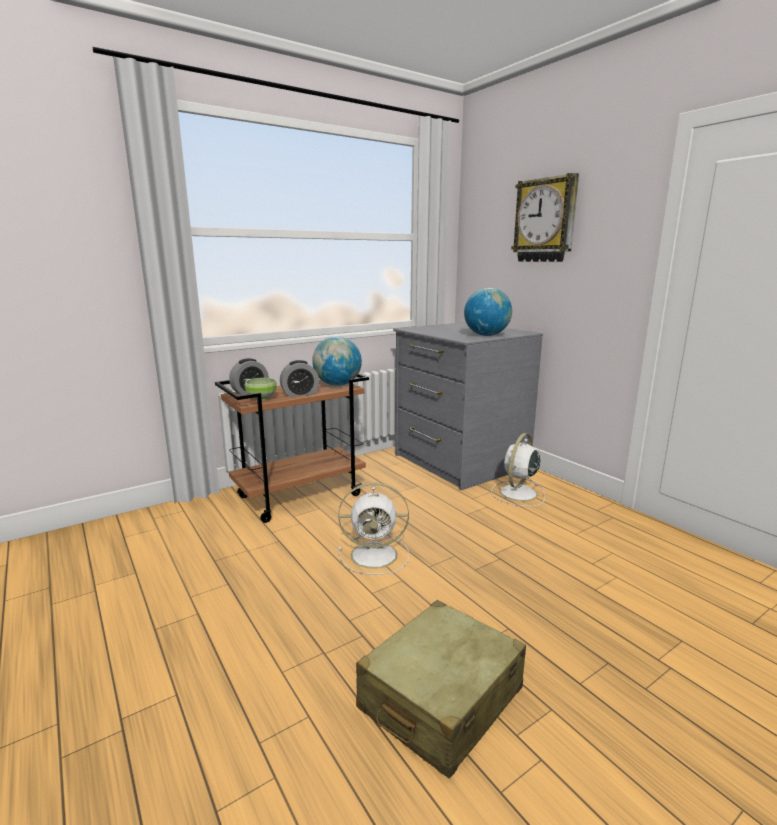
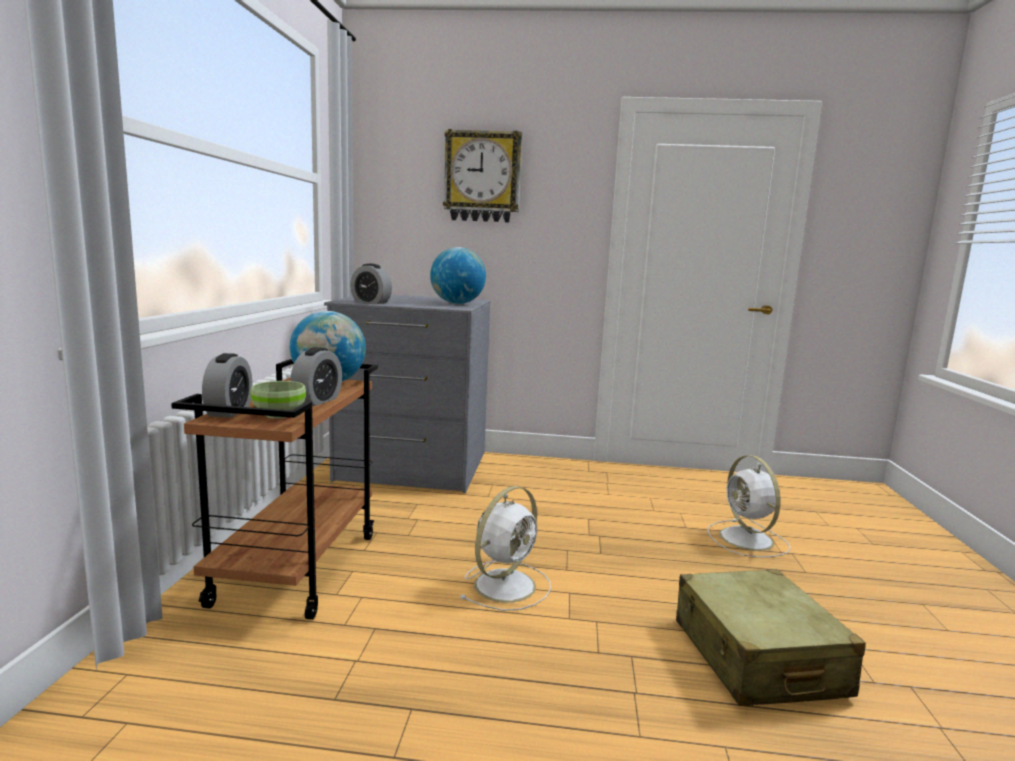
camera: 50 degrees left, 5 degrees down
(421, 330) = (371, 302): none -> alarm clock
(517, 493) = (515, 478): white fan -> white fan (747, 540)

